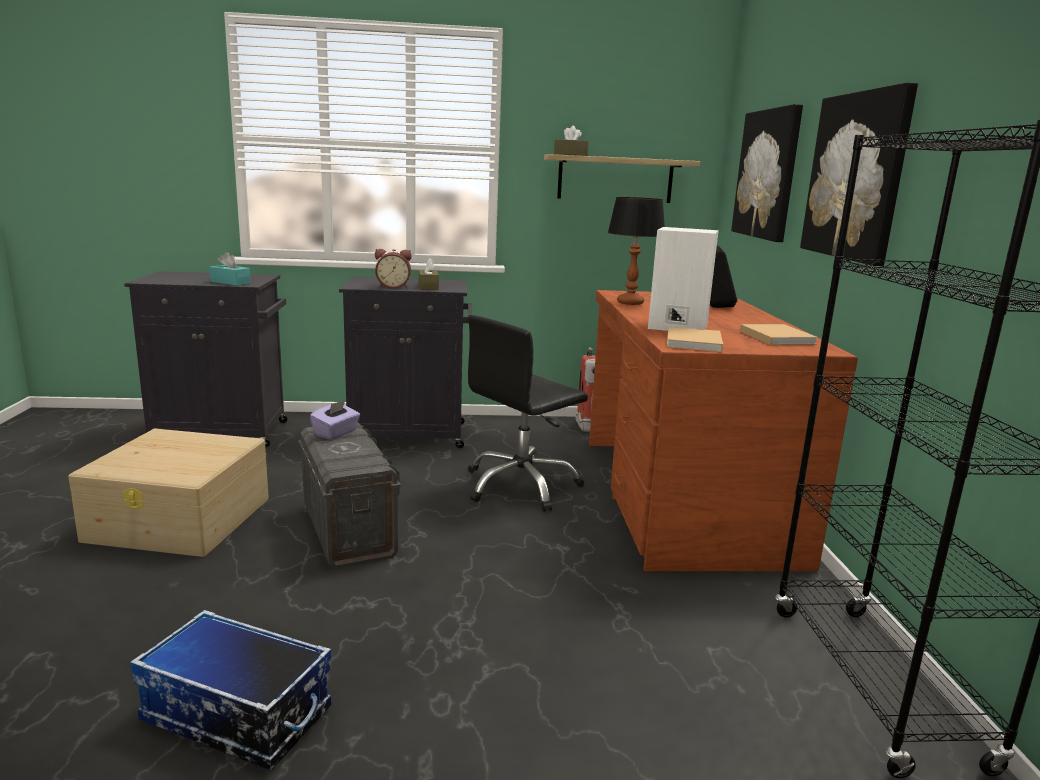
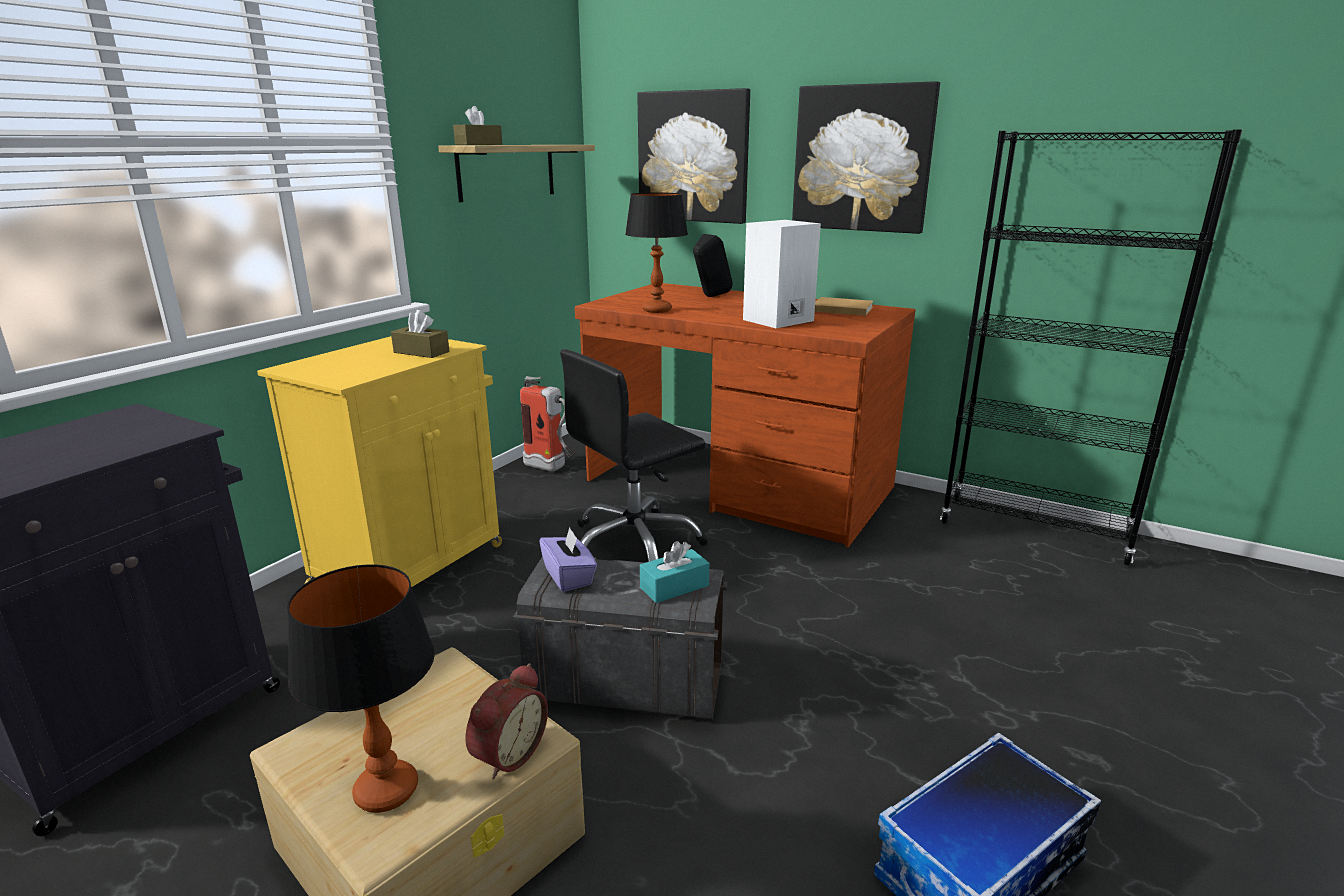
camera: 55 degrees left, 5 degrees up
(134, 458) = (386, 791): none -> table lamp
(230, 282) = (138, 441): turquoise tissue box -> turquoise tissue box (674, 587)
(393, 287) = (387, 365): alarm clock -> alarm clock (507, 753)
(410, 434) = (412, 564): black cabinet -> yellow cabinet
(521, 485) = (634, 544): black office chair -> black office chair turned 60 degrees clockwise
(693, 343) = (843, 329): beige book -> none

